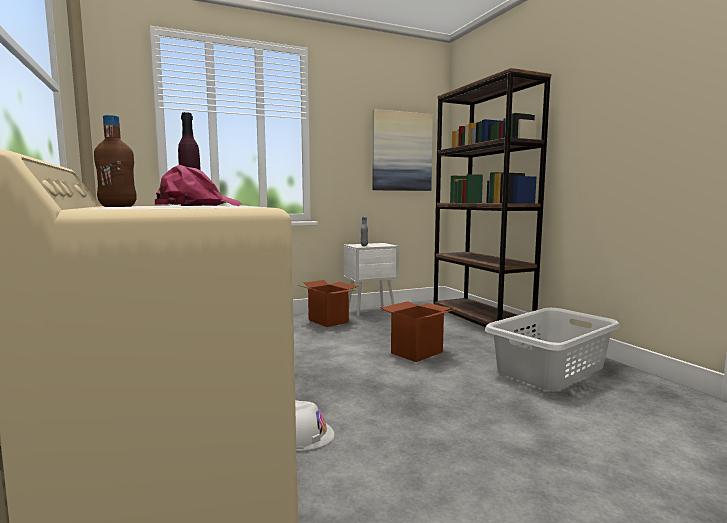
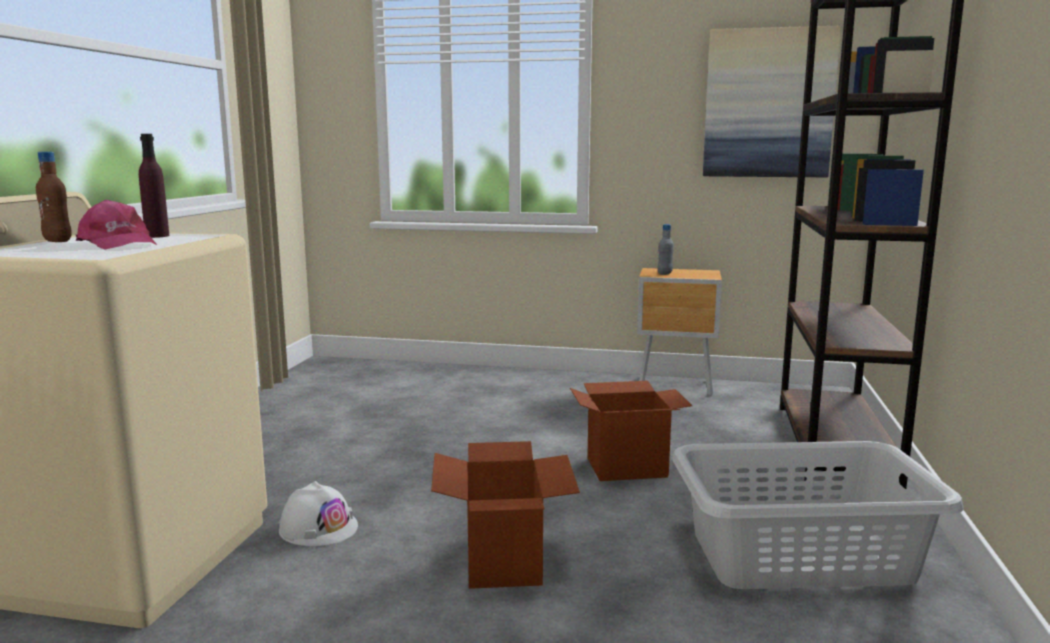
camera: 35 degrees right, 5 degrees up
(197, 206) = (117, 244): pink cap -> pink cap turned 60 degrees clockwise
(328, 321) = (585, 390): cardboard box -> cardboard box (503, 563)
(371, 311) = (677, 386): white nightstand -> brown nightstand

